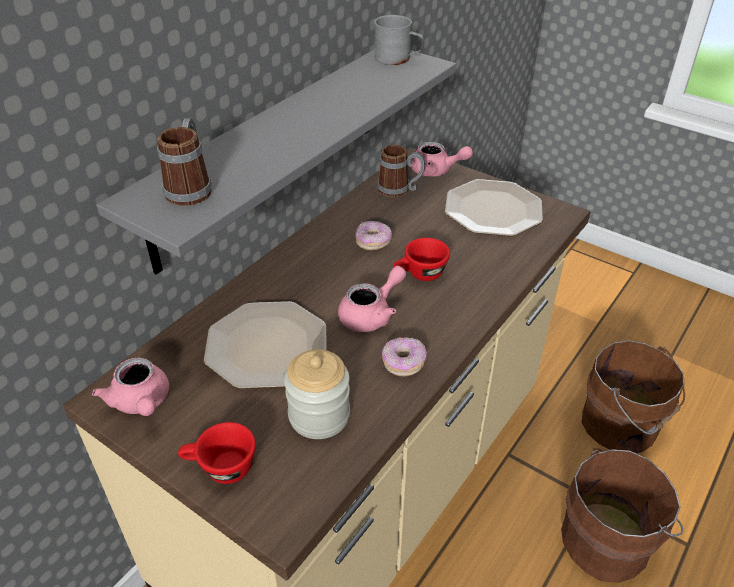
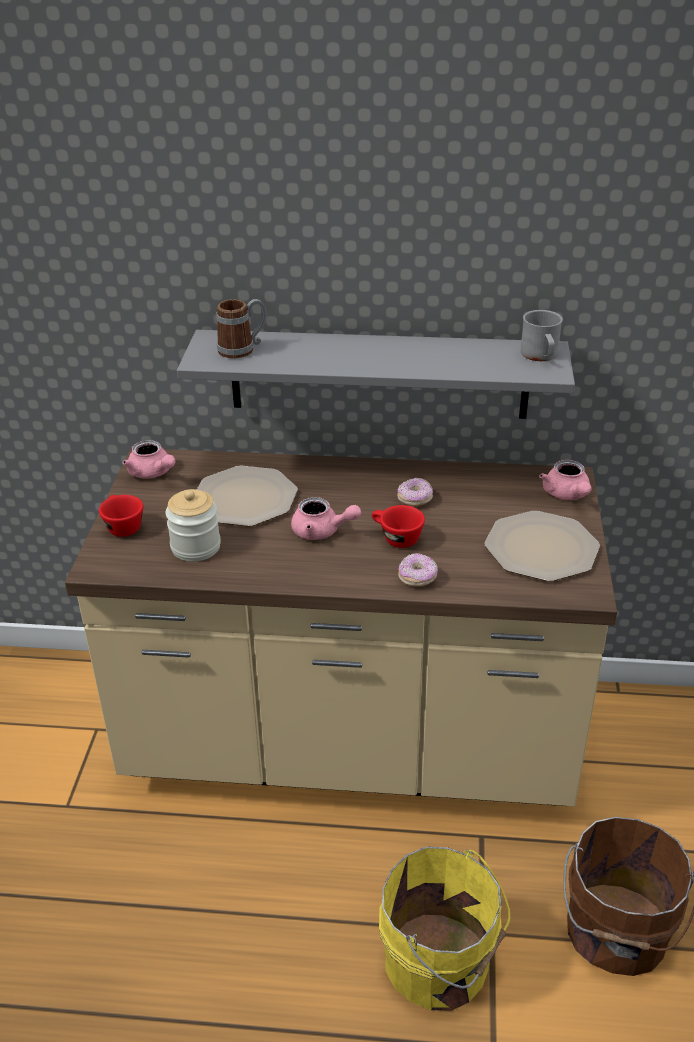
camera: 60 degrees right, 5 degrees down
(141, 403) = (152, 473): pink teapot -> pink teapot turned 75 degrees counterclockwise
(400, 189) = (510, 486): mug -> none
(403, 363) = (280, 566): donut -> donut (417, 578)
(608, 540) = (441, 964): brown bucket -> yellow bucket

